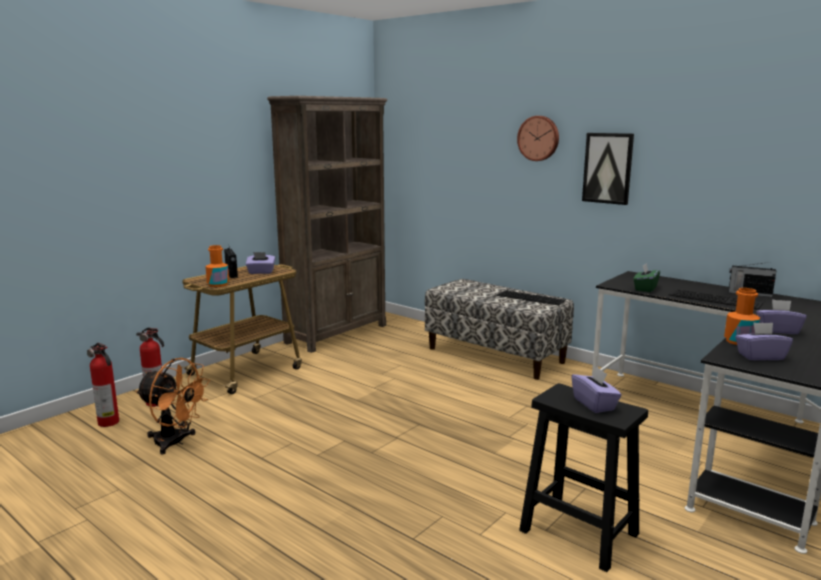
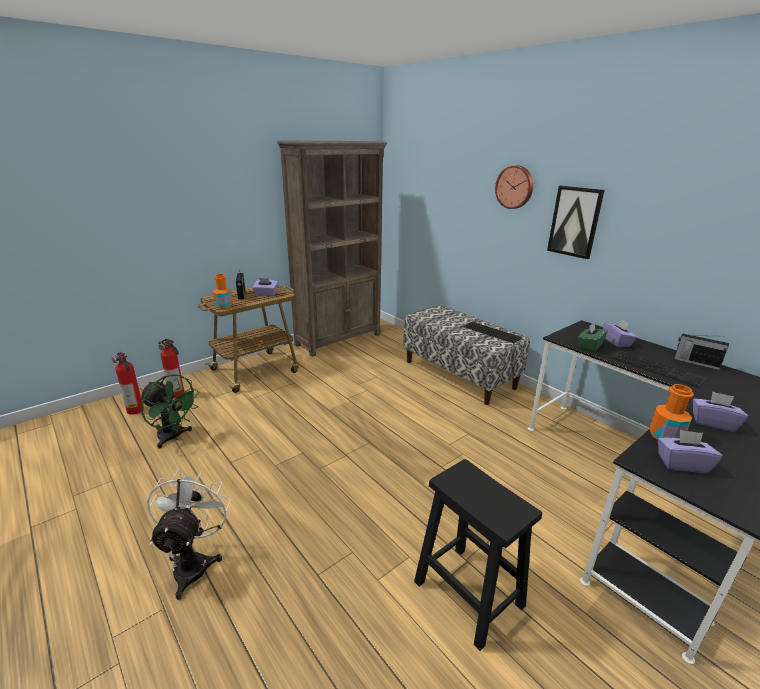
camera: 10 degrees right, 10 degrees up
(175, 442) = (173, 437): orange fan -> green fan
(265, 546) = (194, 562): none -> white fan
(594, 404) = (489, 496): purple tissue box -> purple tissue box (616, 342)

